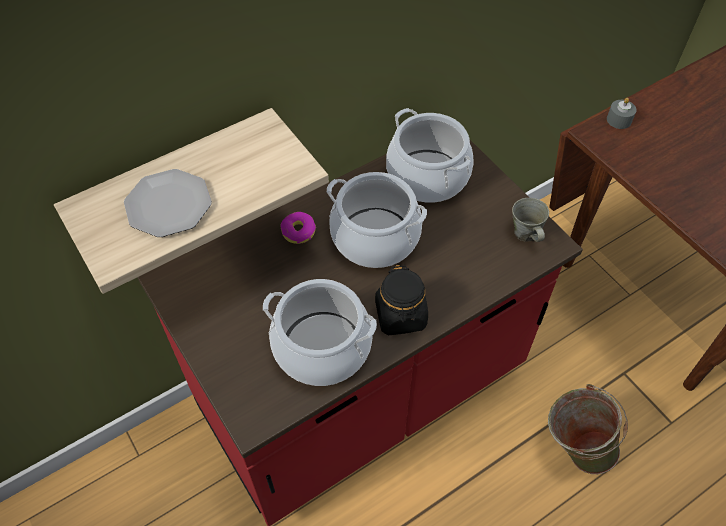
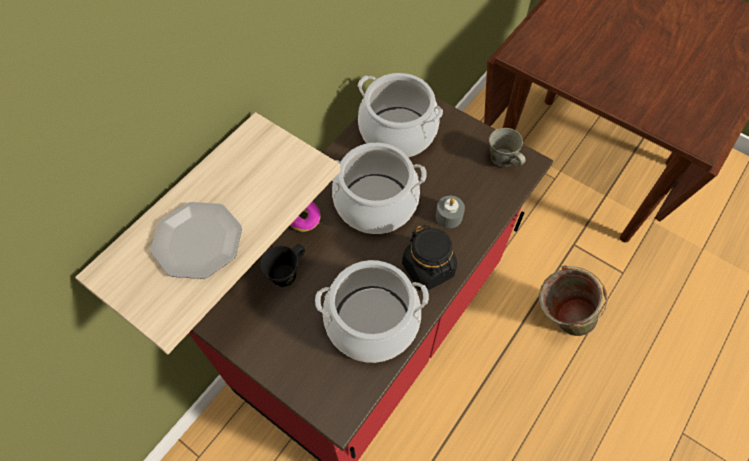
camera: 20 degrees left, 5 degrees up
(258, 278) = (286, 274): none -> black mug
(619, 120) = (532, 37): grey candle -> grey candle (449, 216)

